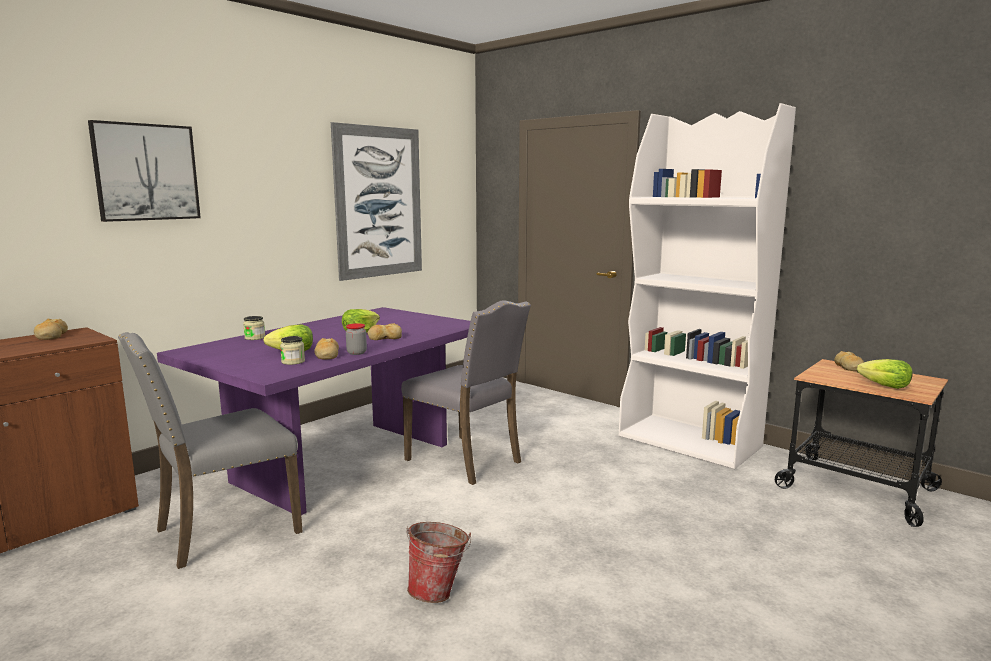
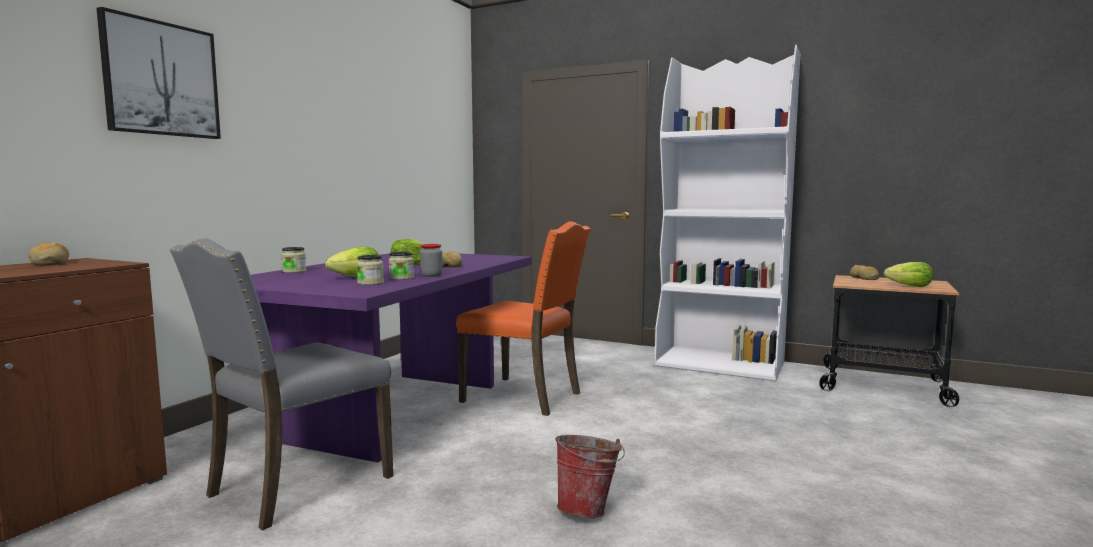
camera: 15 degrees left, 5 degrees down
(327, 355) = (401, 278): bread -> jar
(379, 202) = (391, 144): picture -> none
(466, 460) = (525, 397): grey chair -> orange chair

